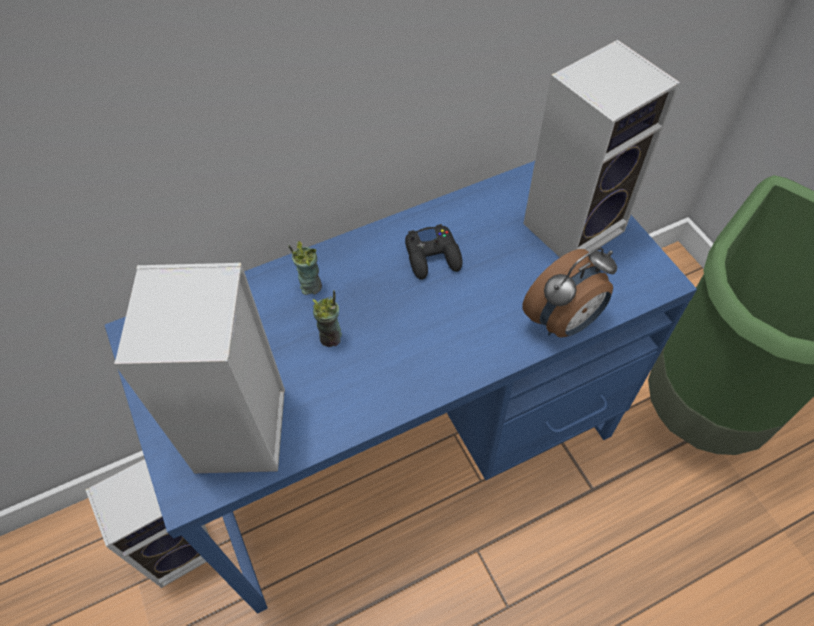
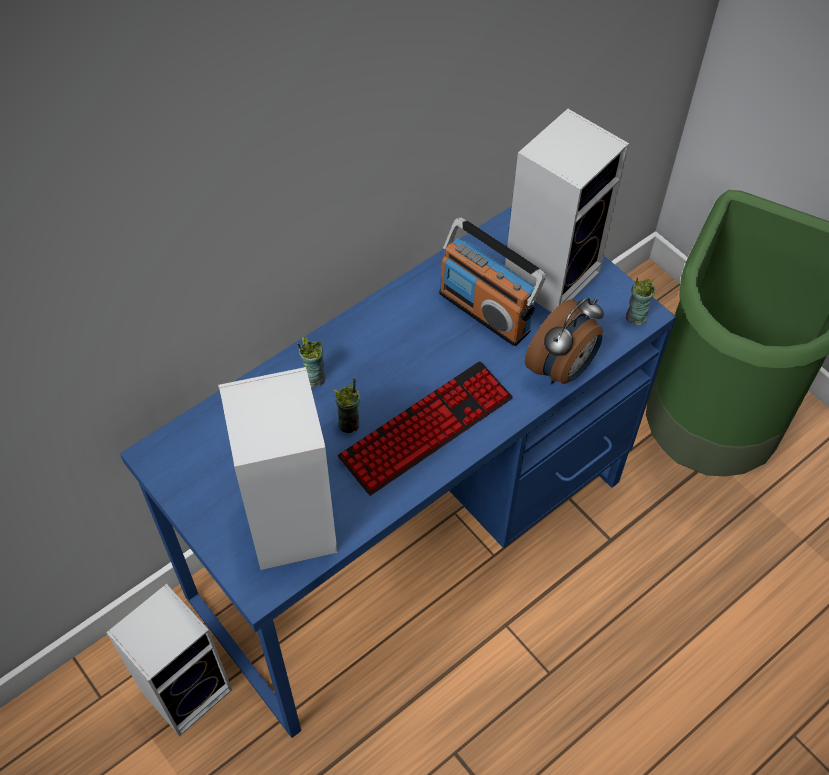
camera: 15 degrees left, 0 degrees up
(407, 357) = (426, 428): none -> keyboard
(433, 256) = (425, 328): black game controller -> none
(498, 250) = (485, 311): none -> radio
(652, 283) = (635, 318): none -> cup

